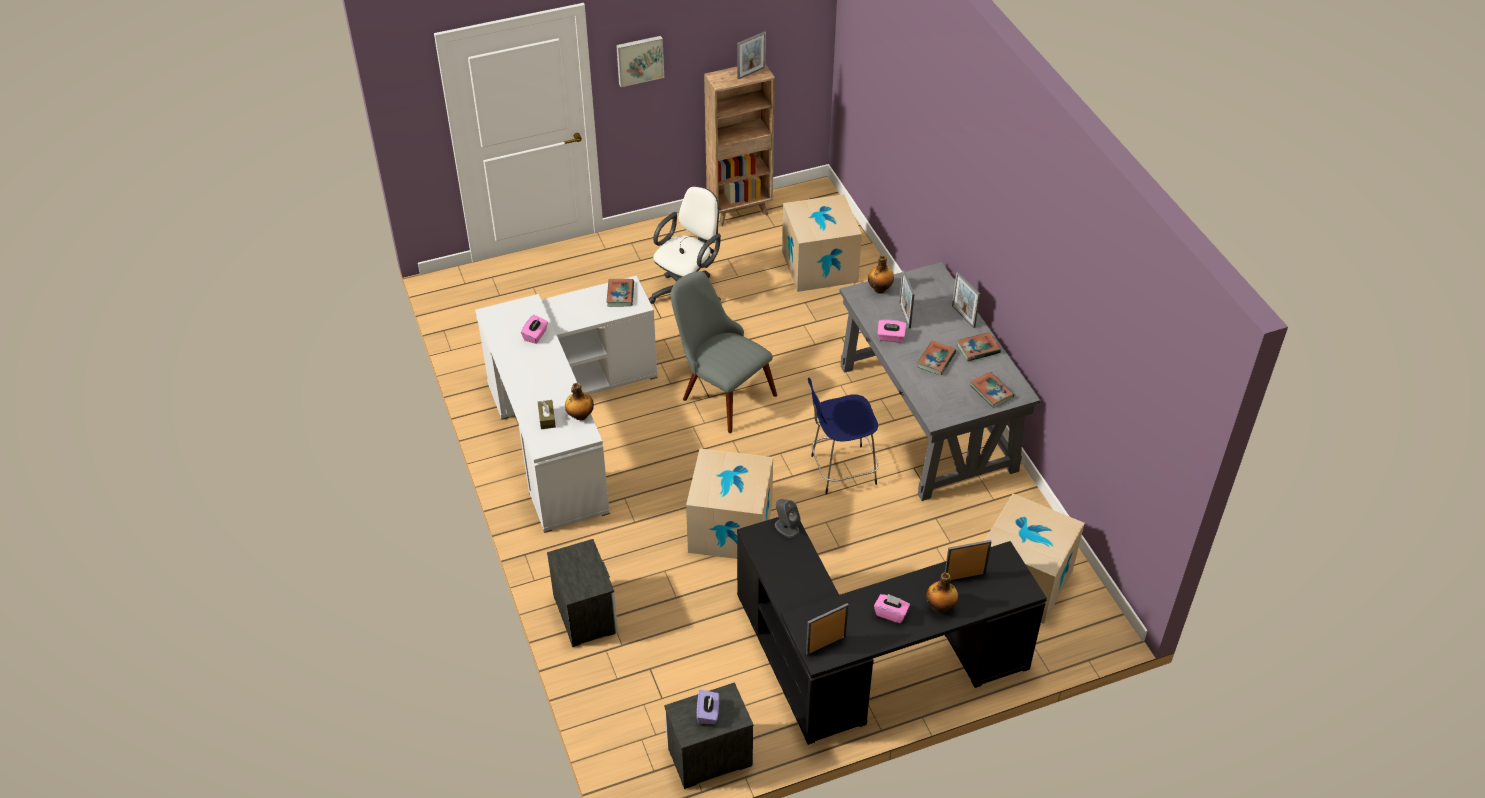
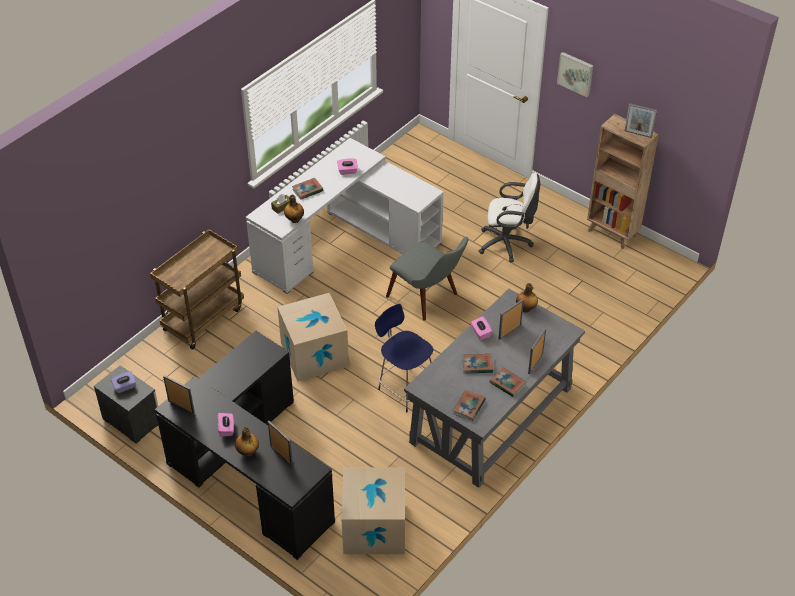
camera: 60 degrees right, 0 degrees up
(585, 613) = (203, 318): nightstand -> brown cart
(620, 295) = (419, 192): book -> book (307, 190)
(720, 392) = (429, 299): grey chair -> grey chair turned 120 degrees clockwise
(786, 527) = (272, 352): grey speaker -> none
(819, 266) = (594, 297): cardboard box -> none

